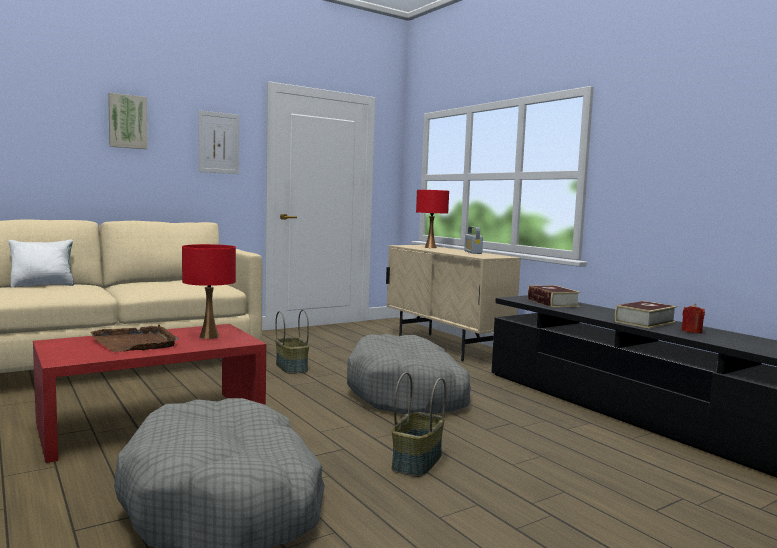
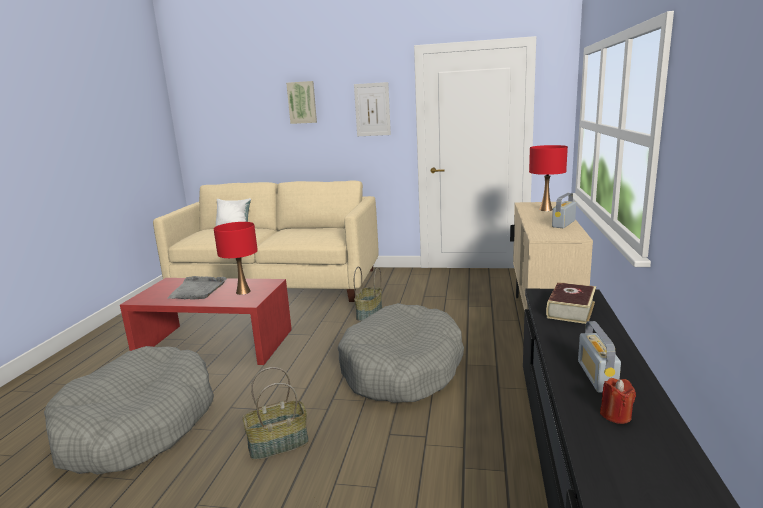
camera: 45 degrees right, 10 degrees up
(136, 342) = (198, 290): brown tray -> grey tray
(645, 322) = (597, 376): book -> radio

